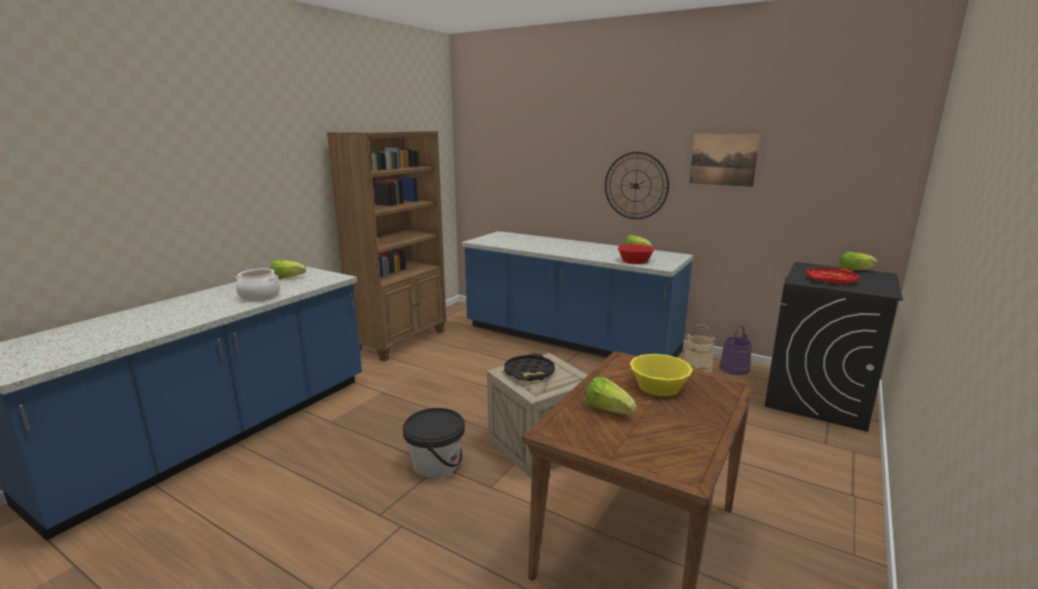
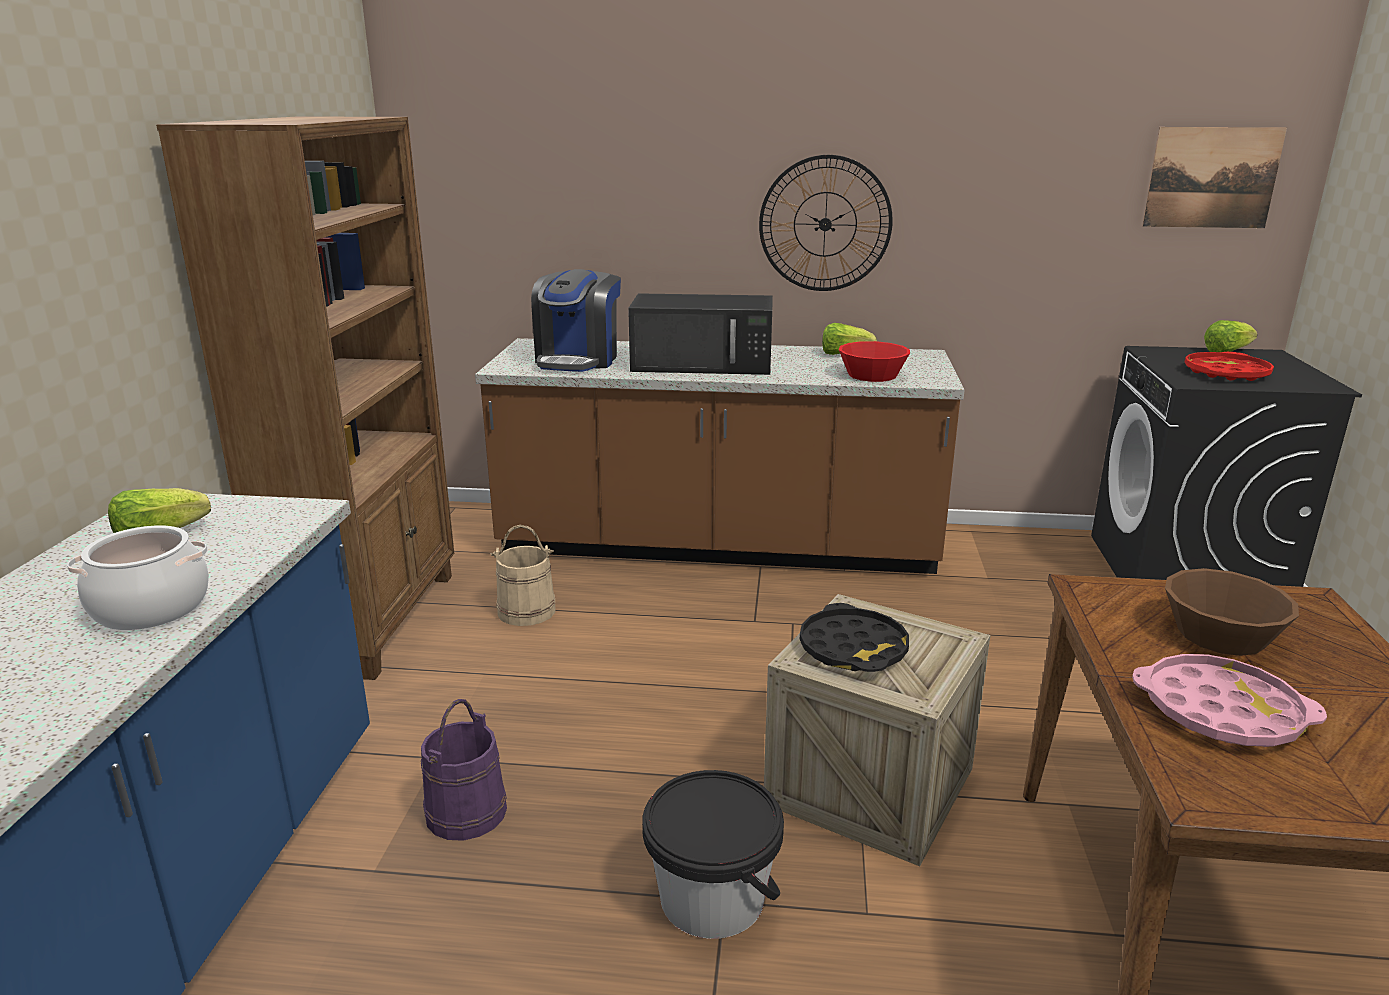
camera: 25 degrees left, 5 degrees up
(510, 241) = (578, 360): none -> coffee machine
(562, 248) = (704, 363): none -> black microwave
(568, 339) = (718, 544): blue counter -> brown counter
(608, 410) = (1221, 711): lettuce -> pink tray
(658, 386) = (1221, 634): yellow bowl -> brown bowl
(697, 368) = (976, 556): beige bucket -> beige bucket (526, 611)
(723, 159) = (996, 166): picture -> picture (1212, 178)
(734, 368) = (1030, 545): purple bucket -> purple bucket (465, 811)

